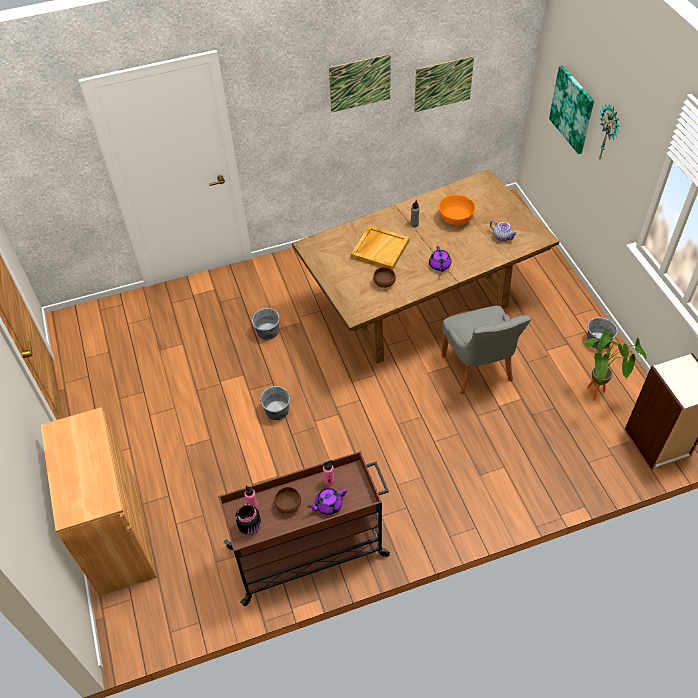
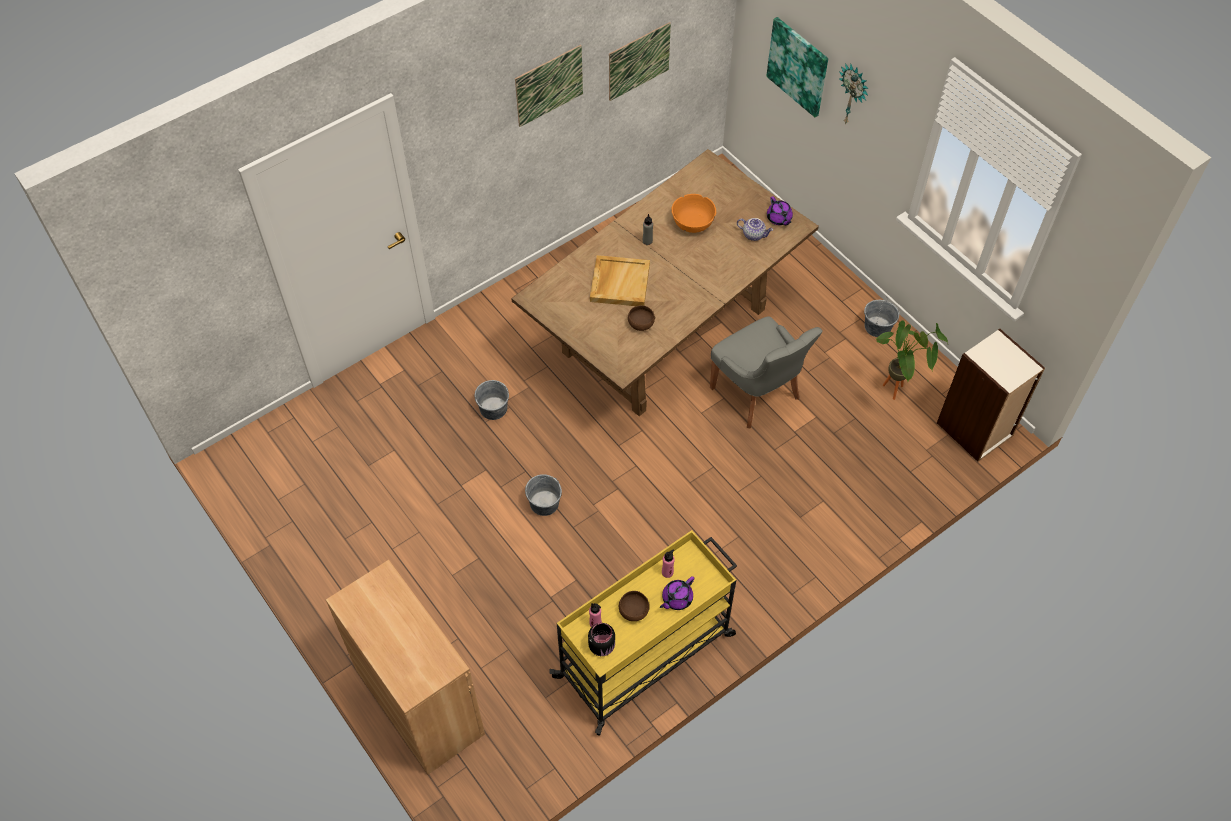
camera: 20 degrees left, 5 degrees up
(309, 551) = (646, 655): brown cart -> yellow cart
(439, 265) = (696, 287): purple teapot -> purple teapot (779, 218)

